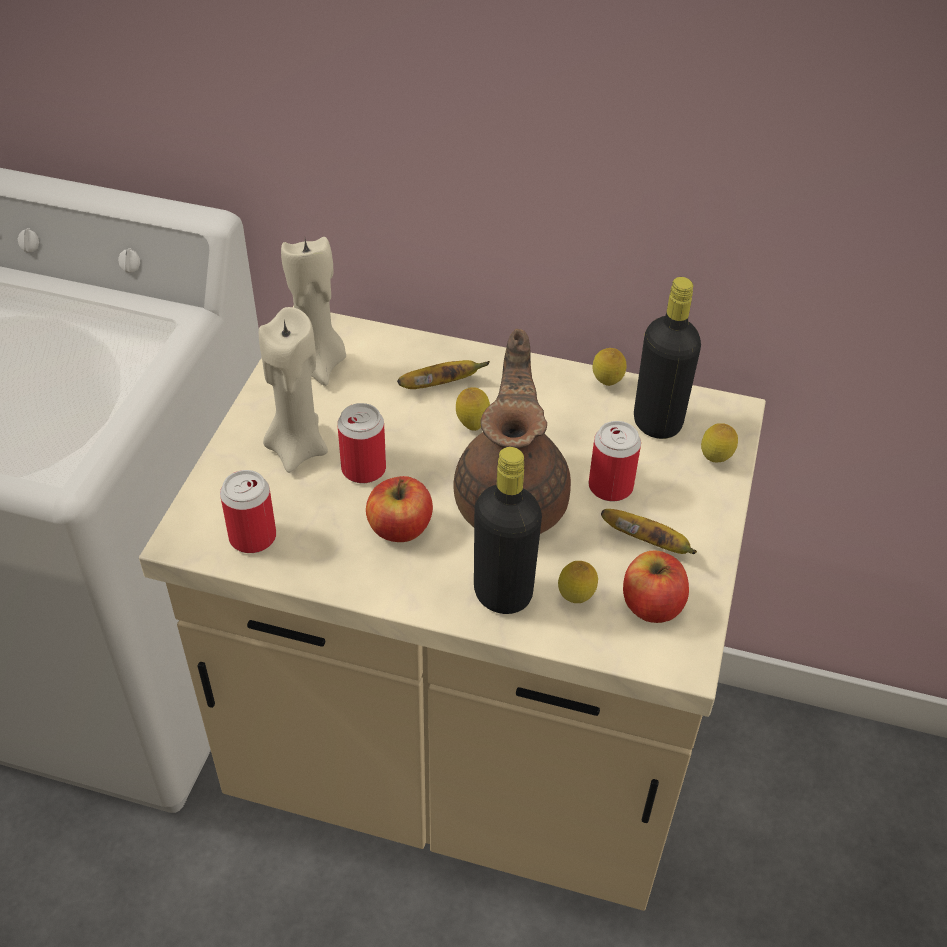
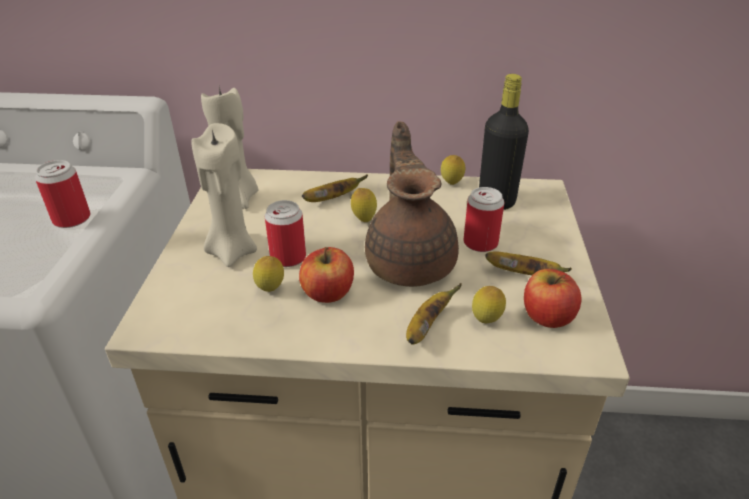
camera: 10 degrees left, 10 degrees down
(252, 537) = (205, 317): can -> can (72, 219)
(503, 594) = (426, 327): black bottle -> banana
(715, 460) = (547, 217): lemon -> lemon (270, 290)

